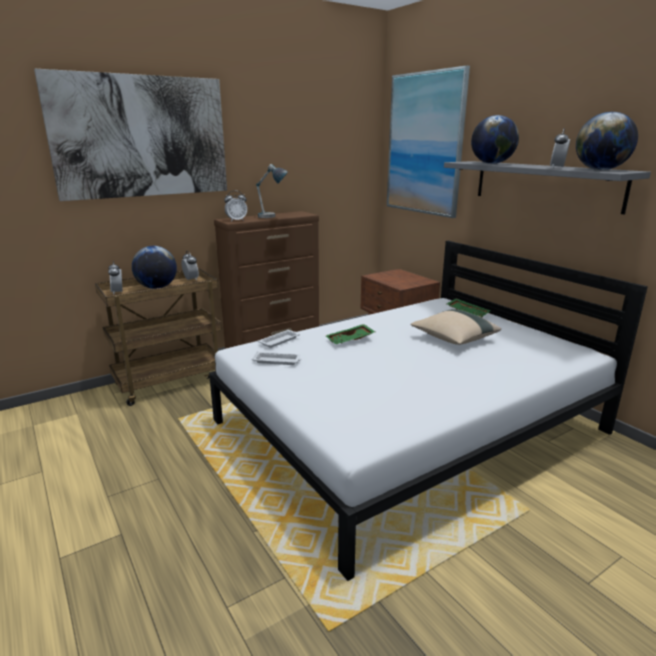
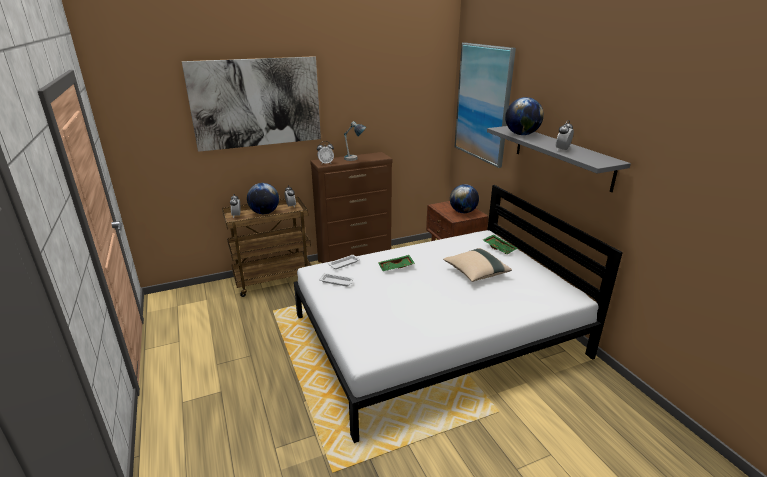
camera: 10 degrees right, 5 degrees up
(600, 170) = (591, 157): globe -> globe (463, 212)

